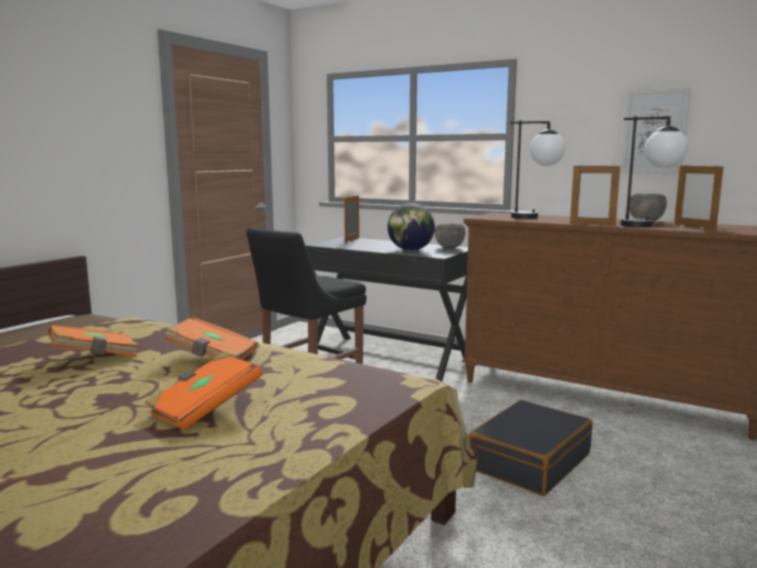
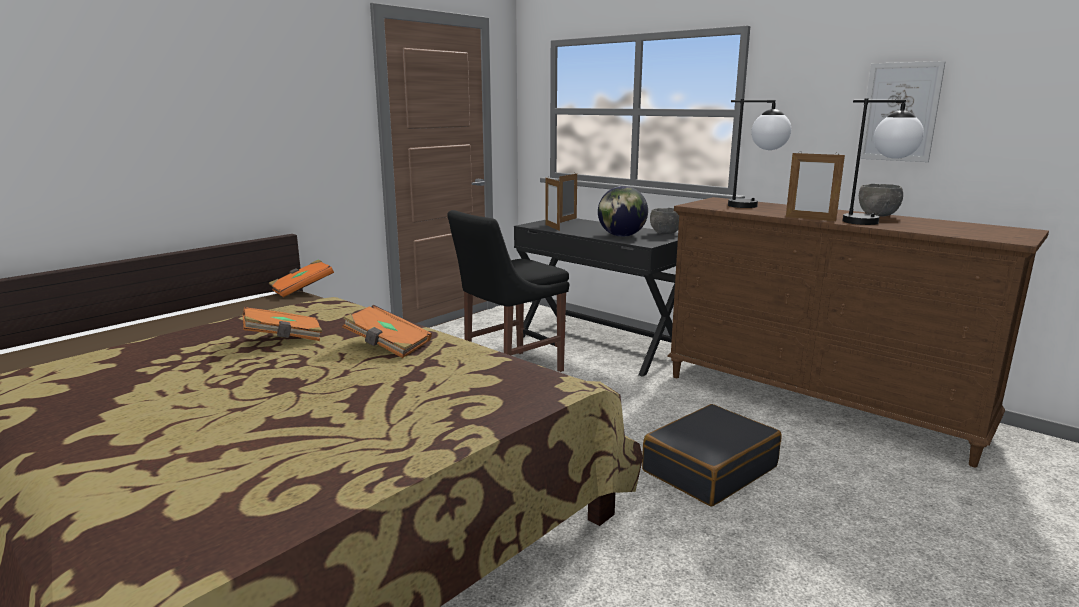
camera: 10 degrees right, 5 degrees up
(205, 409) = (360, 400): orange book -> orange book (302, 290)
(694, 225) = (930, 224): picture frame -> picture frame (552, 227)

